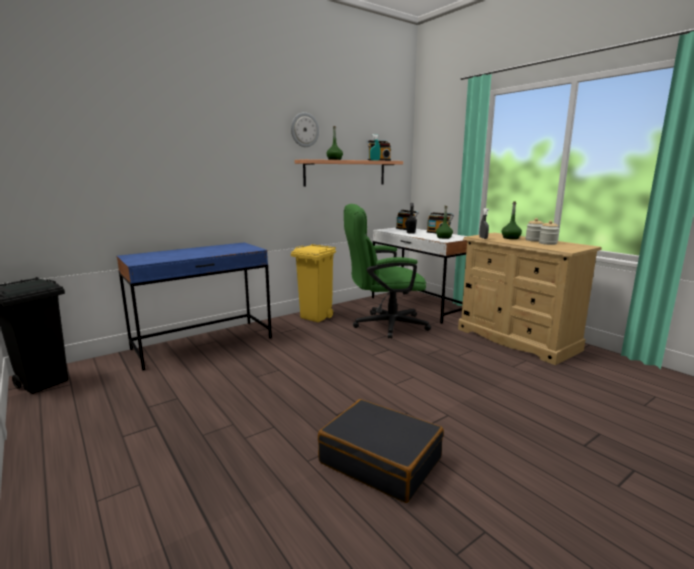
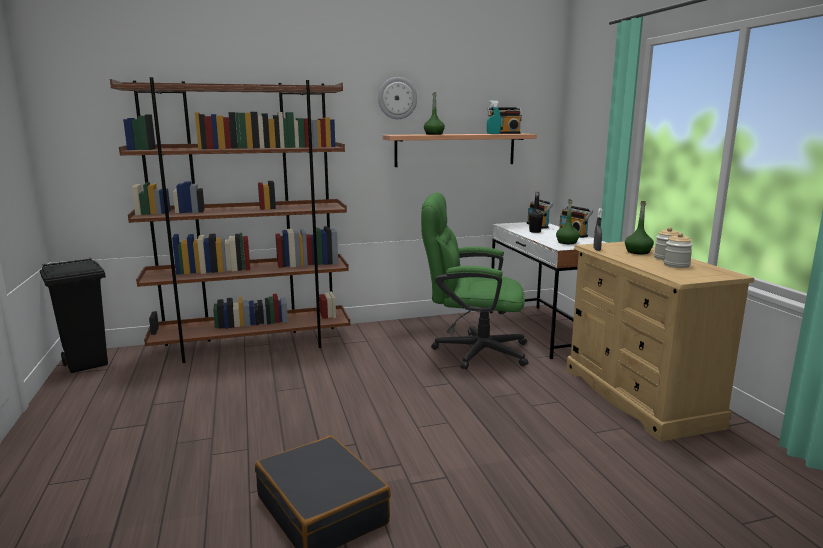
camera: 20 degrees right, 0 degrees up
(203, 343) = (254, 345): blue desk -> brown bookcase
(316, 317) = (398, 330): yellow trash can -> none

